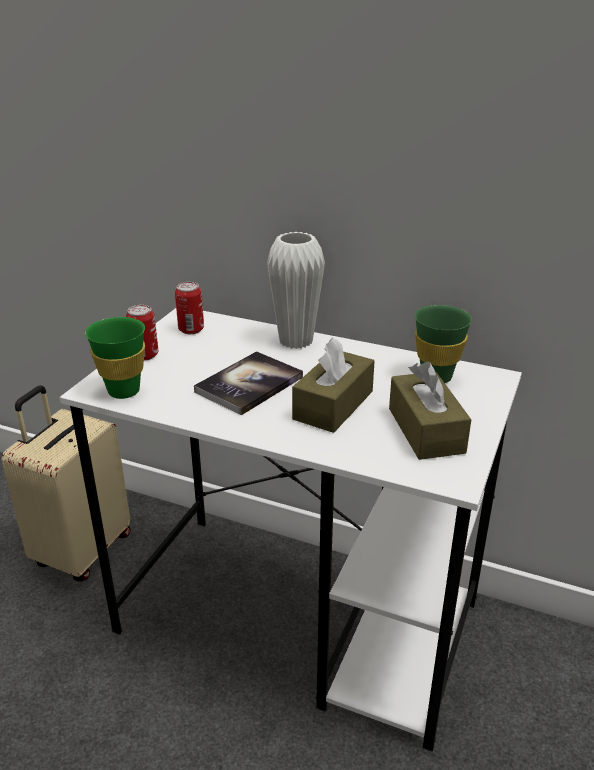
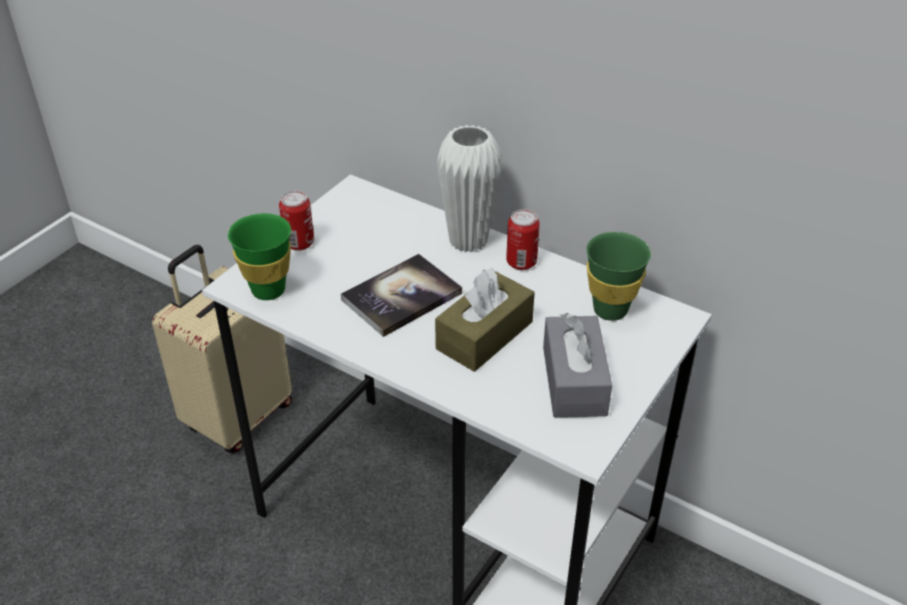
camera: 10 degrees right, 10 degrees up
(191, 329) = (356, 211): can -> can (521, 262)
(426, 430) = (574, 381): brown tissue box -> grey tissue box

